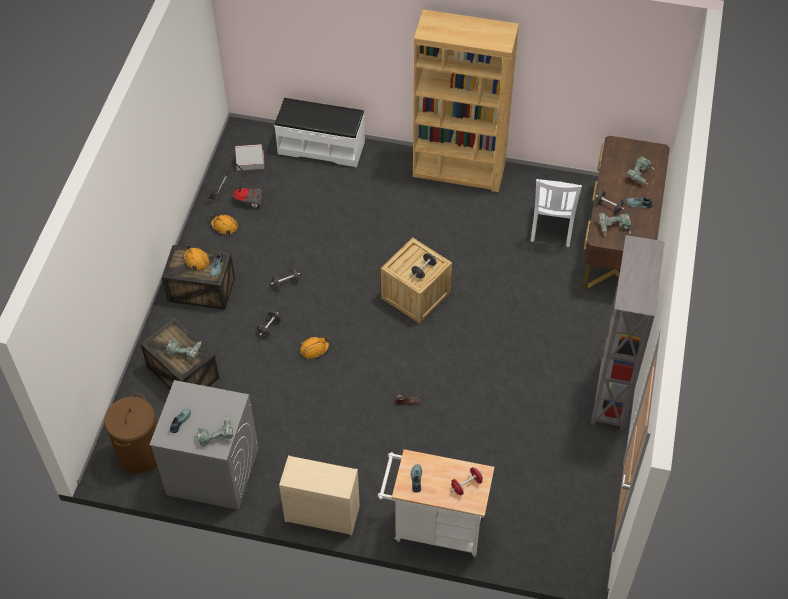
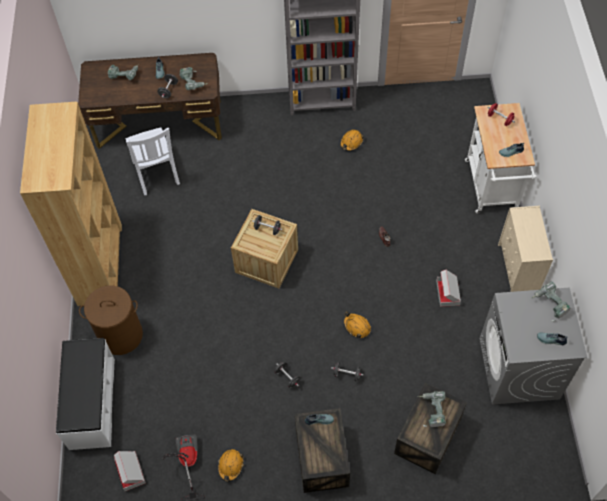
camera: 105 degrees left, 5 degrees up
(140, 453) = (529, 439): brown laundry basket -> brown laundry basket (120, 335)
(196, 260) = (316, 445): orange hard hat -> orange hard hat (351, 142)
(320, 438) = (448, 293): none -> cardboard box
(552, 227) = (156, 174): white chair -> white chair turned 75 degrees clockwise

